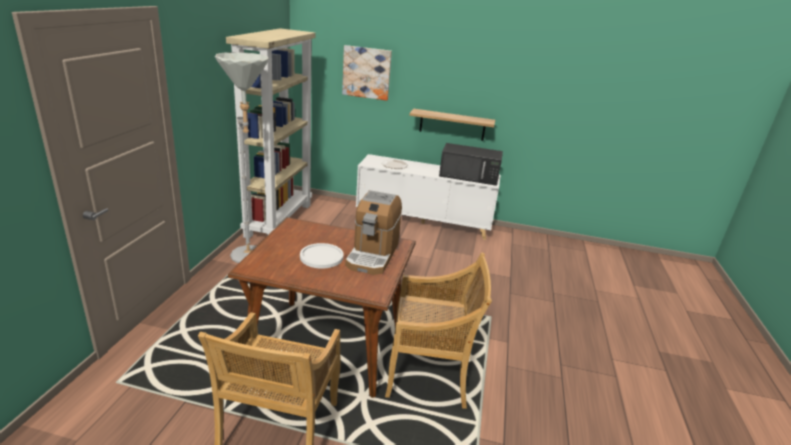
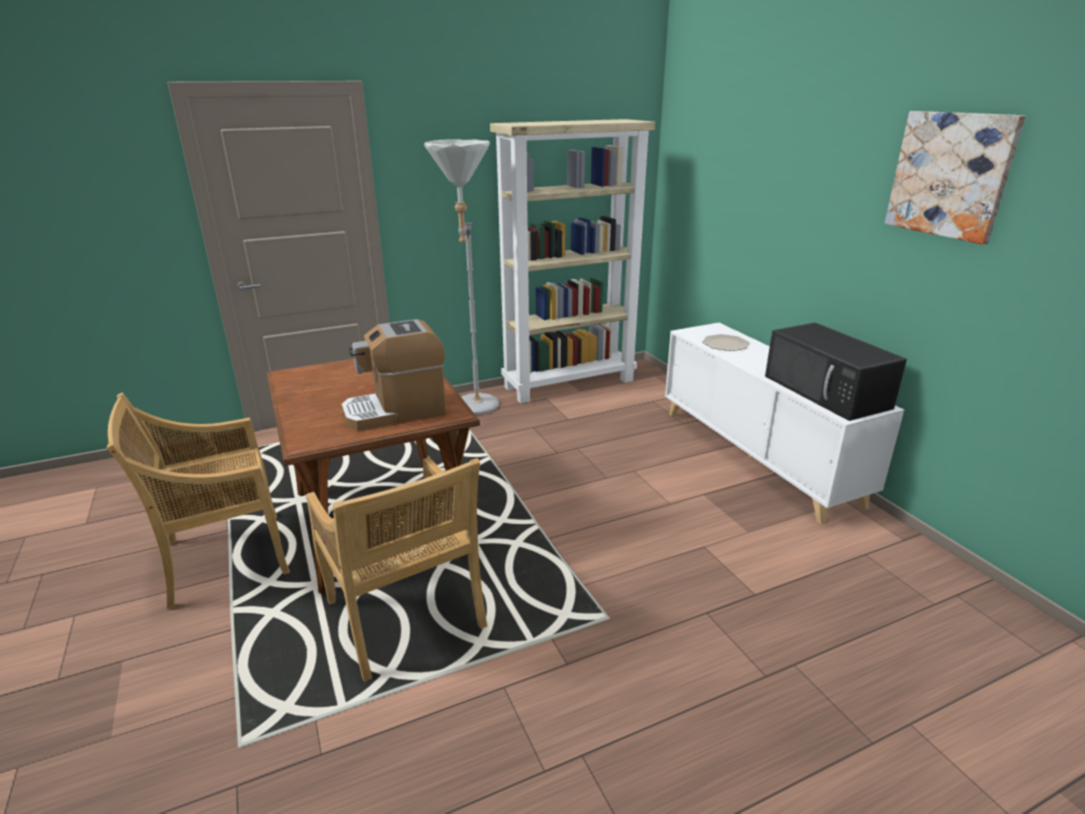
camera: 55 degrees right, 0 degrees up
(321, 257) = (353, 391): white plate -> none
(366, 72) = (730, 187): picture -> picture (950, 175)
(452, 125) = (835, 291): shelf -> none

